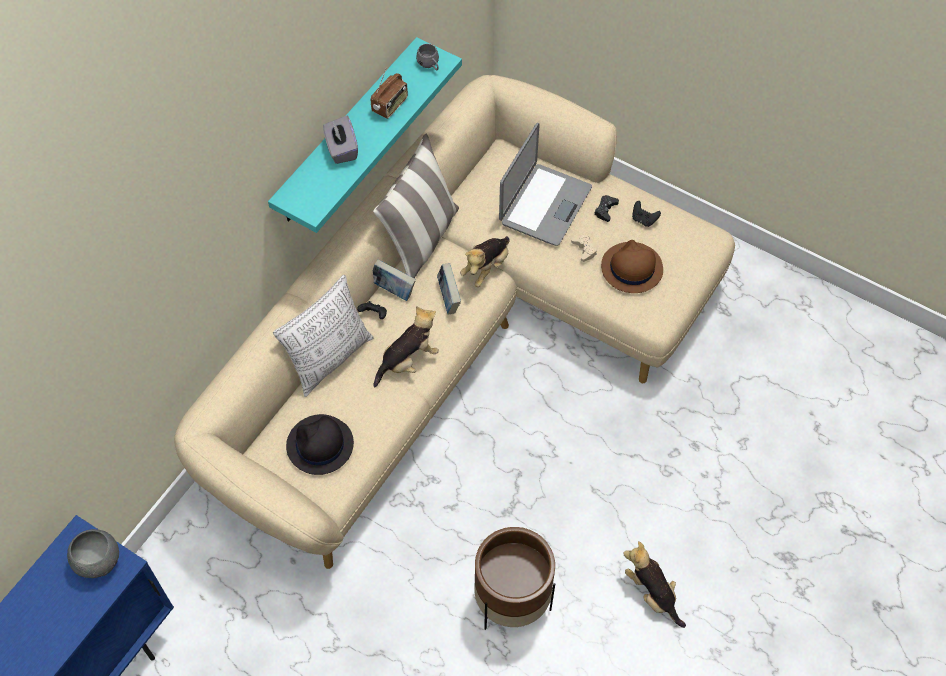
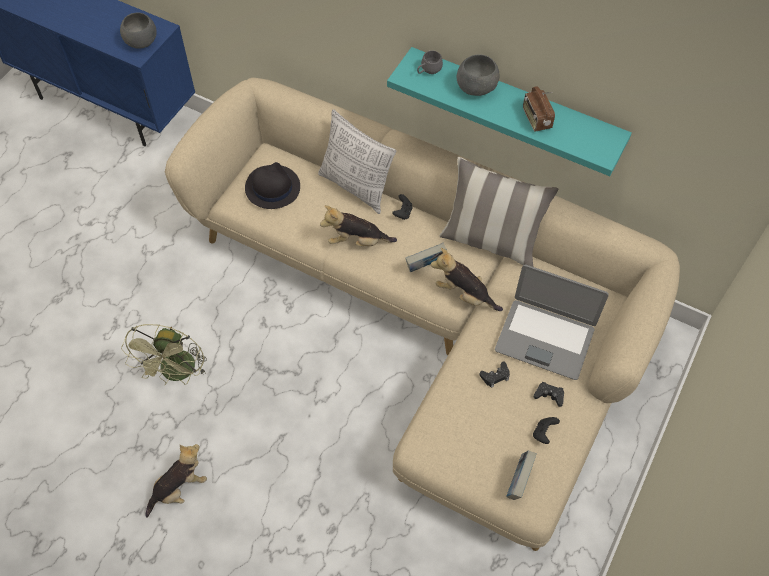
camera: 85 degrees right, 0 degrees up
(341, 149) = (476, 89): grey tissue box -> grey bowl
(390, 106) = (536, 119): radio -> radio turned 45 degrees clockwise
(393, 290) = (430, 224): book -> book (518, 482)
(408, 360) = (357, 241): plush toy -> plush toy turned 135 degrees clockwise
(430, 66) = (595, 145): grey mug -> grey mug (428, 71)
(512, 601) = (177, 373): brown planter -> green fan
(584, 249) = (495, 376): beige game controller -> black game controller
(631, 268) = (478, 421): brown hat -> none

